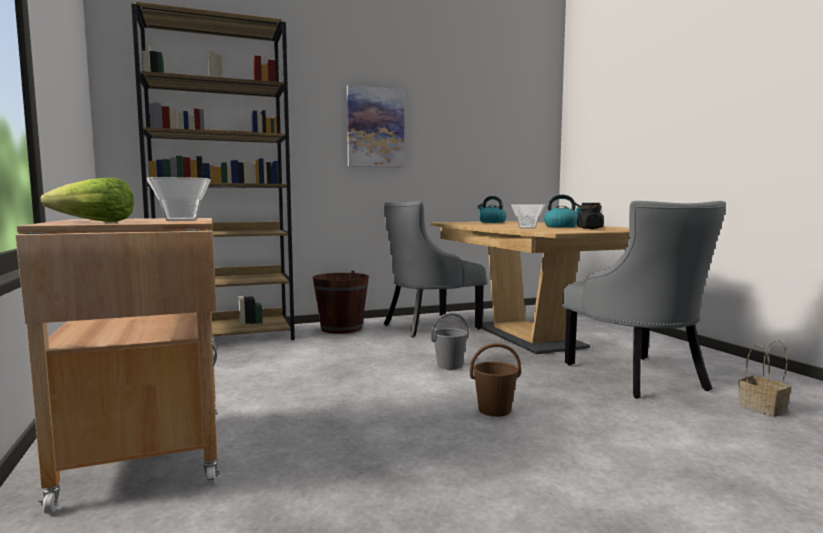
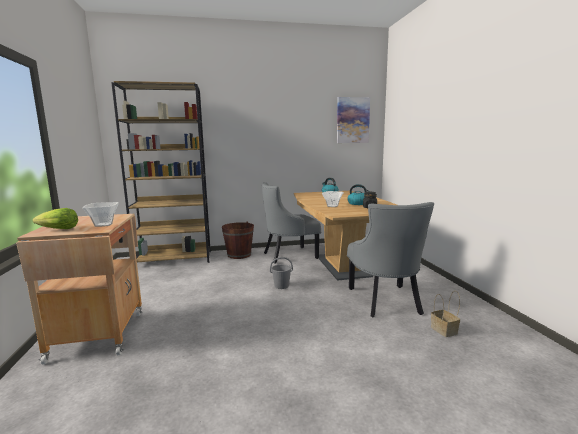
camera: 10 degrees right, 5 degrees up
(375, 127) = (260, 136): picture -> picture (352, 120)
(495, 410) = (285, 319): brown bucket -> none

